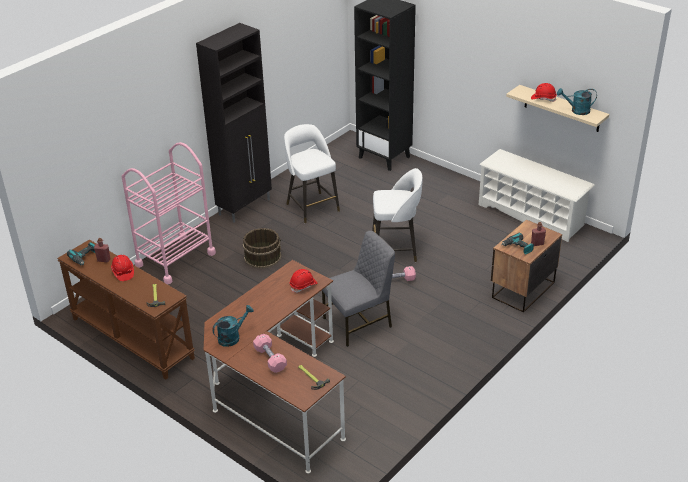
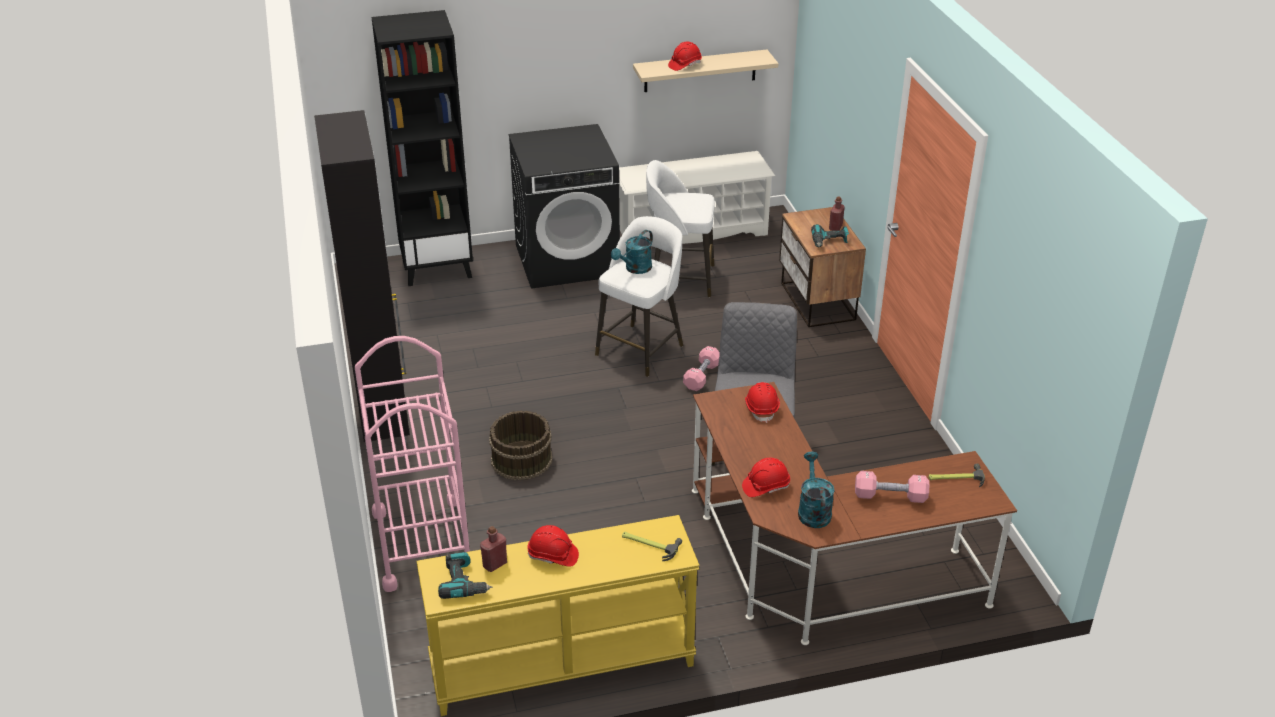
camera: 55 degrees left, 0 degrees up
(131, 338) = (562, 666): brown console table -> yellow console table
(237, 314) = (765, 486): none -> red hard hat
(312, 207) = (464, 370): white stool -> white stool (679, 279)
(445, 189) = (567, 260): none -> black washing machine
(576, 111) = (737, 60): turquoise watering can -> turquoise watering can (635, 269)

